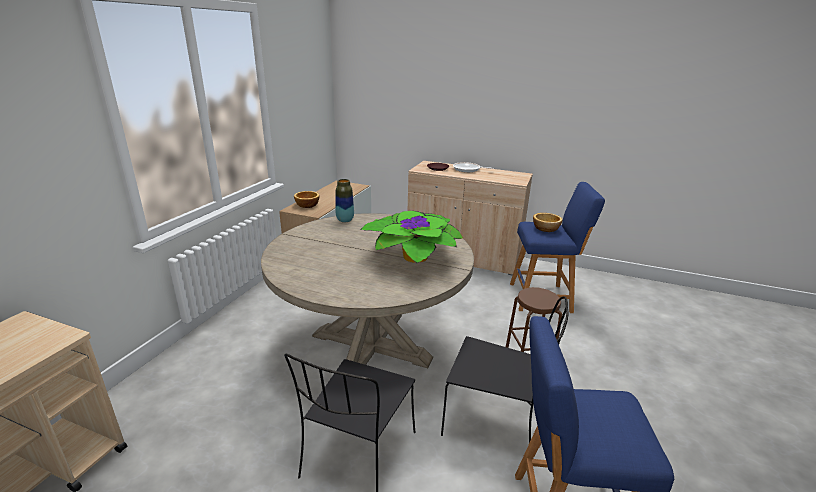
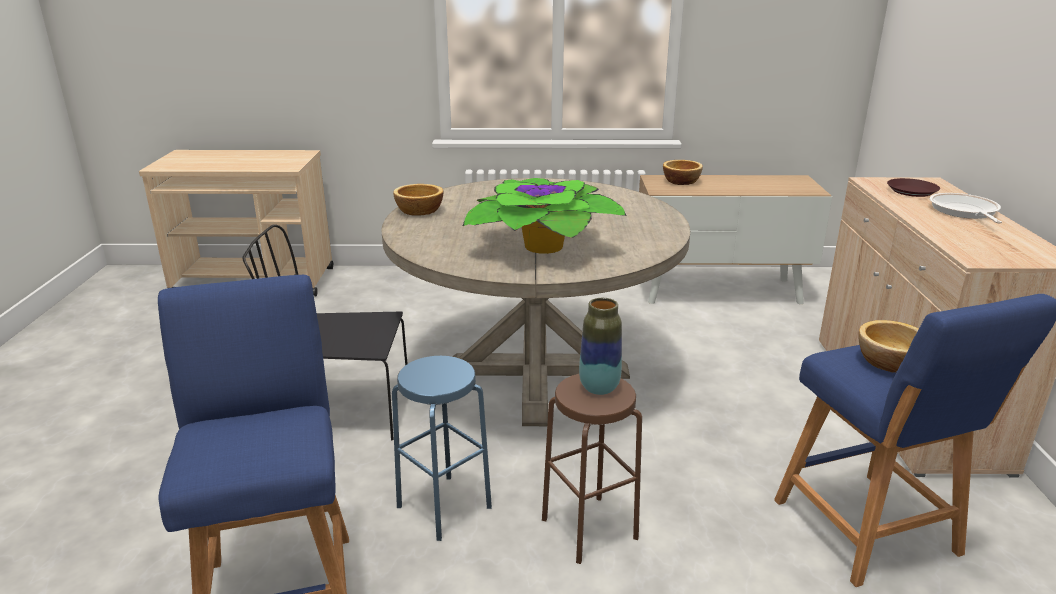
camera: 70 degrees right, 0 degrees up
(307, 285) = (418, 211): none -> bowl
(345, 220) = (615, 194): vase -> vase (599, 388)
(496, 421) = (444, 507): black chair -> blue stool

